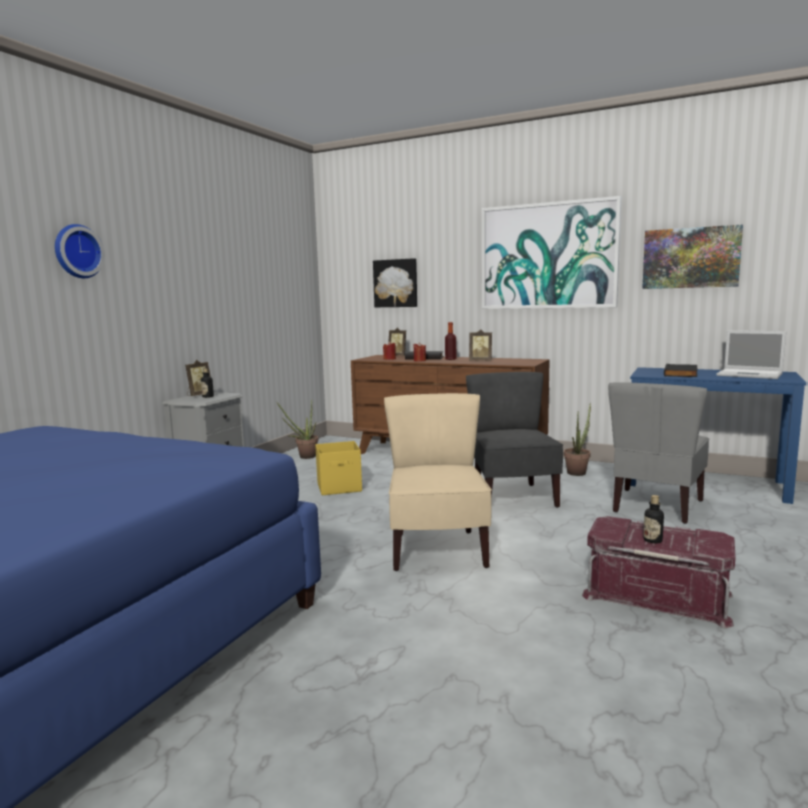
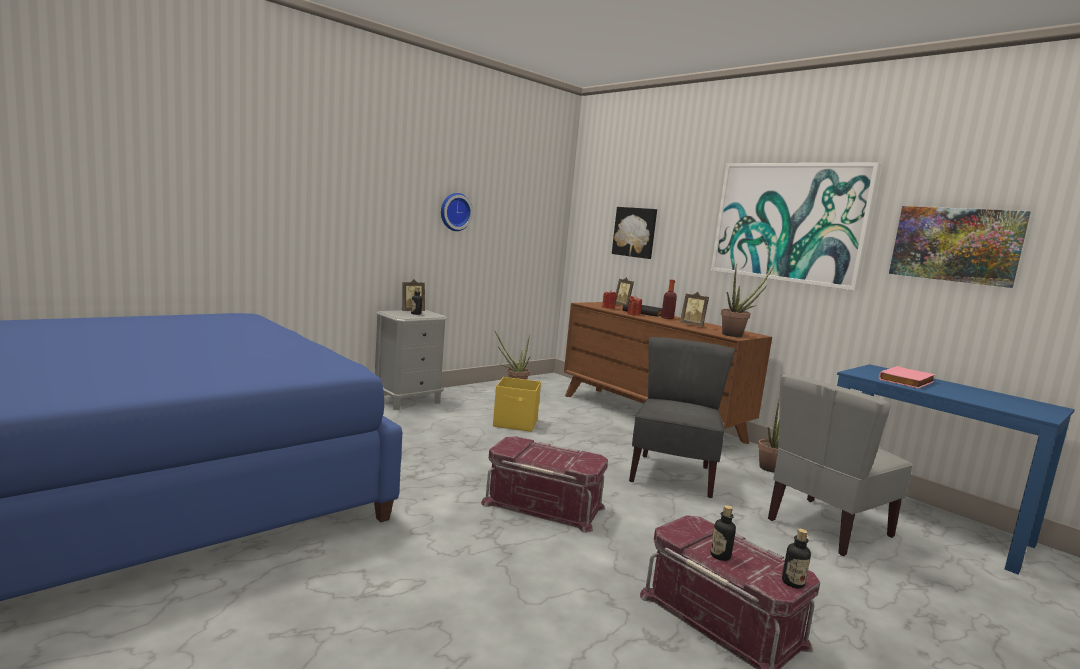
camera: 20 degrees right, 0 degrees up
(77, 251) = (316, 172): wall clock -> wall clock (454, 212)
(437, 550) = (544, 505): beige chair -> red storage box
(525, 362) = (736, 335): none -> potted plant
(682, 374) = (907, 381): black book -> pink book
(721, 543) = (793, 583): none -> bottle
(751, 374) = (999, 400): laptop -> none

